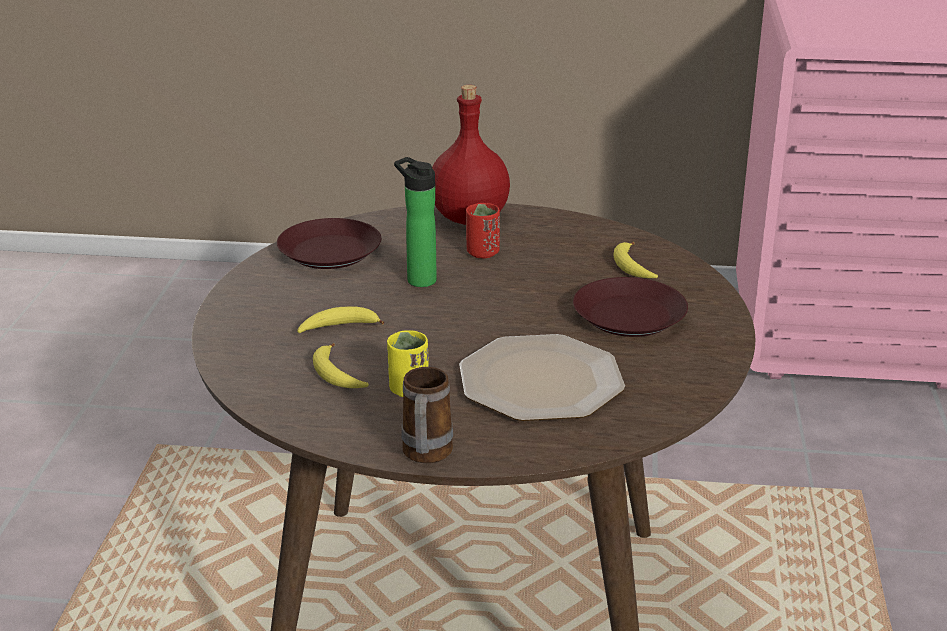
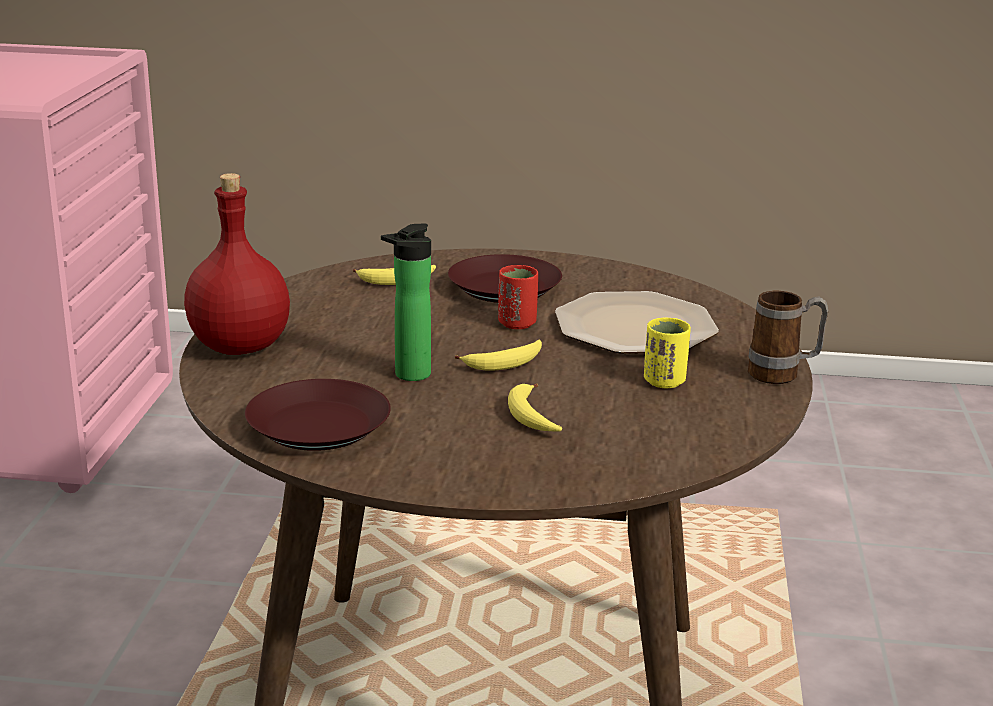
camera: 90 degrees left, 5 degrees down
(337, 375) = (642, 416): banana -> banana (505, 363)
(482, 253) = (344, 343): red cup -> red cup (517, 324)

